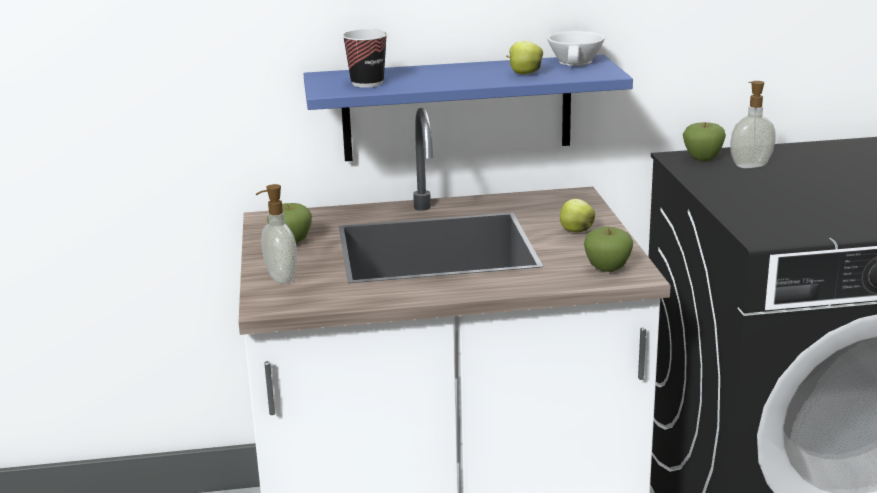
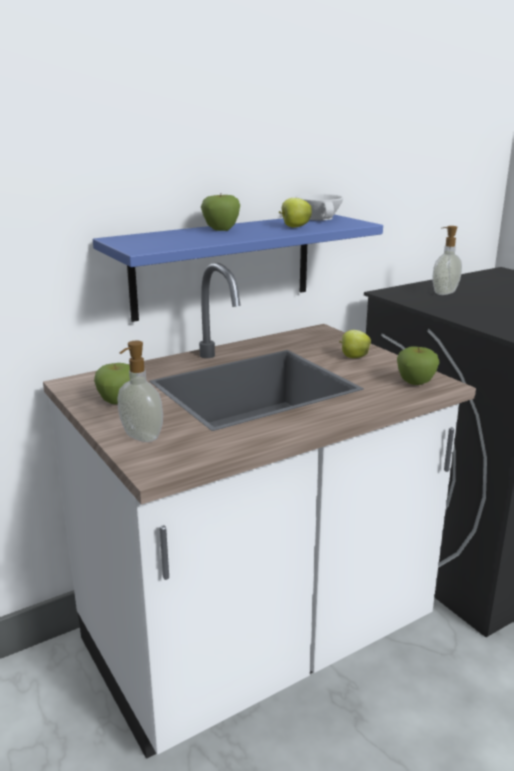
camera: 25 degrees left, 0 degrees up
(367, 83) = (170, 241): cup -> none
(702, 158) = (406, 292): apple -> apple (221, 229)

